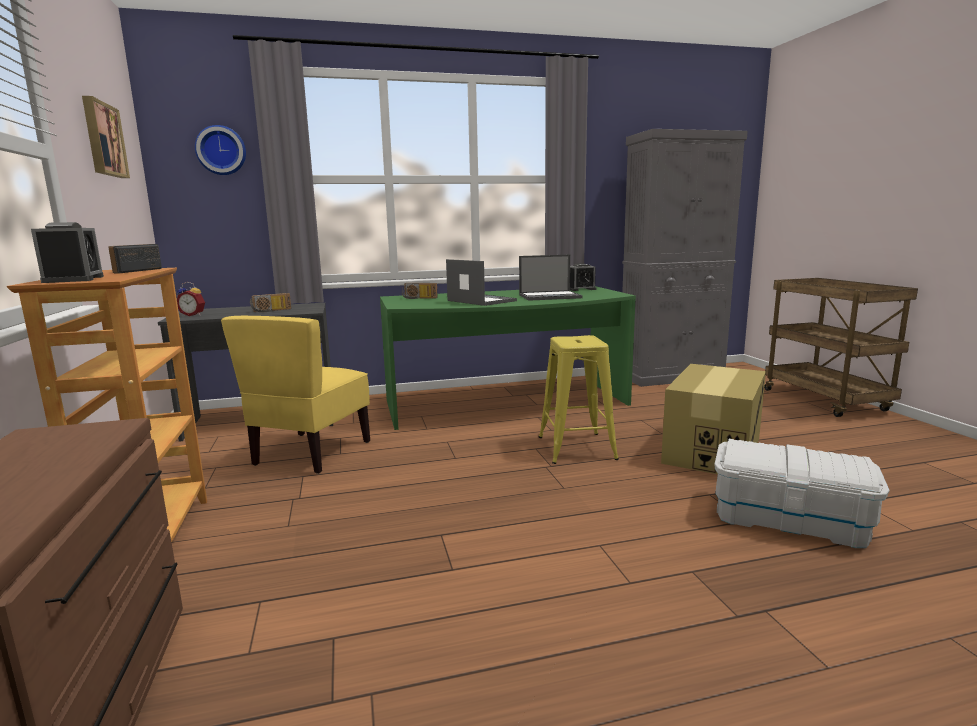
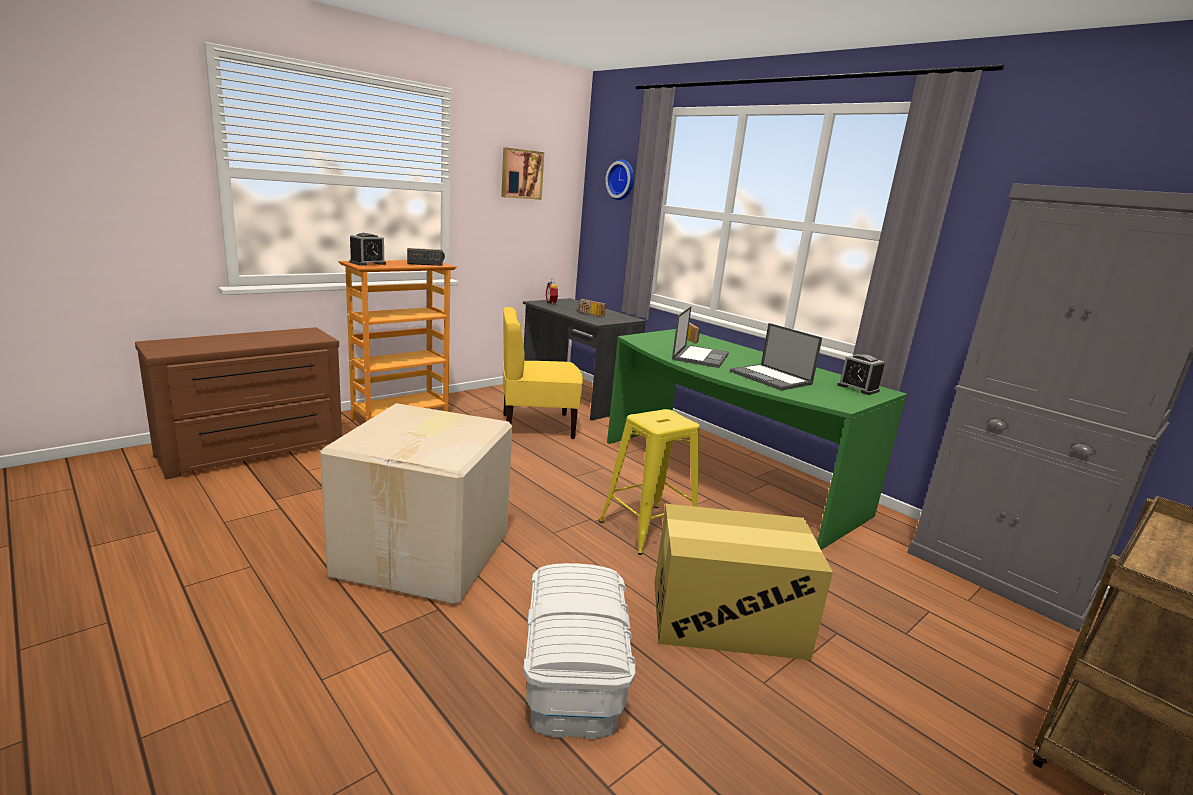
camera: 60 degrees right, 5 degrees up
(578, 565) = (426, 554): none -> cardboard box

